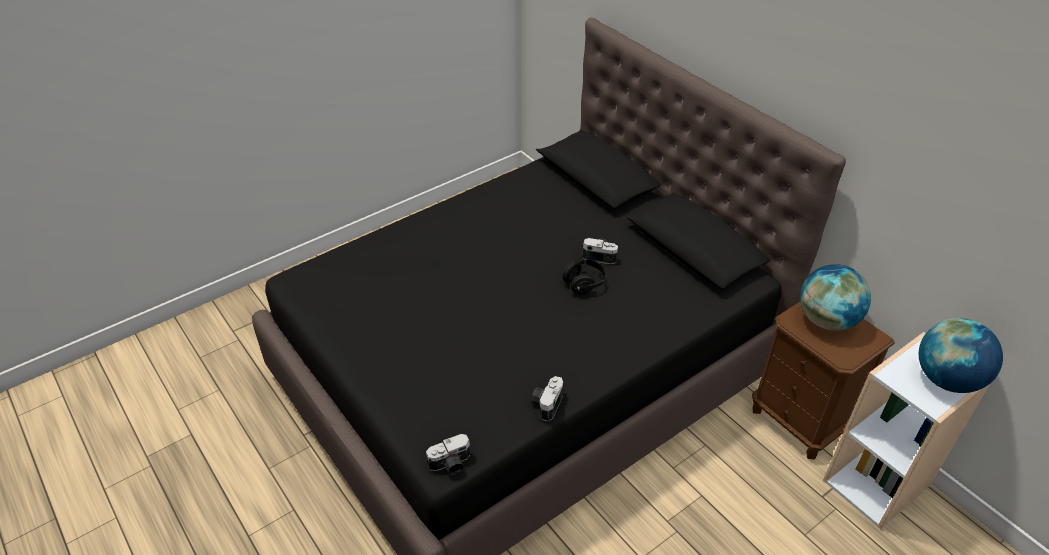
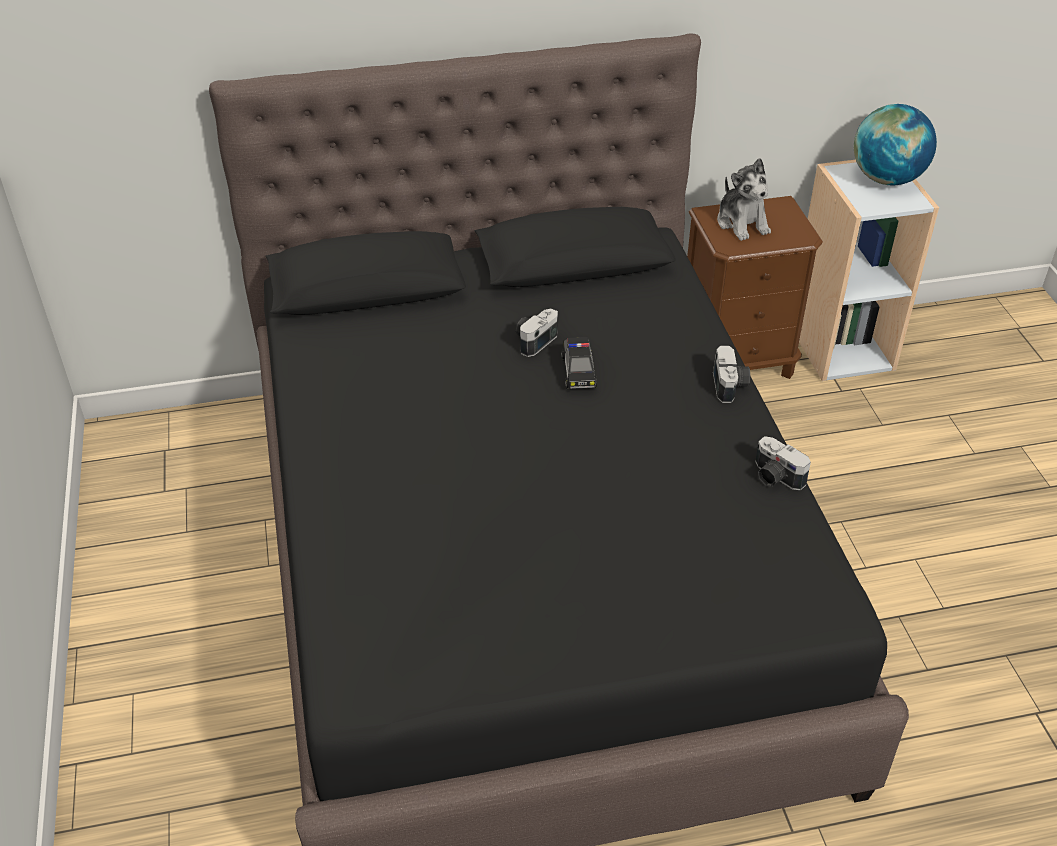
camera: 65 degrees left, 0 degrees up
(451, 464) = (842, 600): camera -> camera (731, 385)
(584, 283) = (578, 372): black headphones -> toy car
(827, 320) = (742, 223): globe -> plush toy

